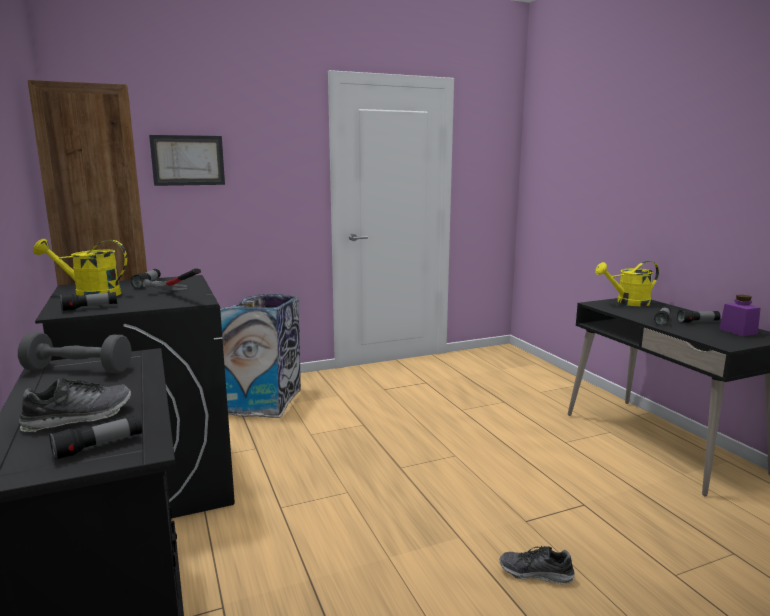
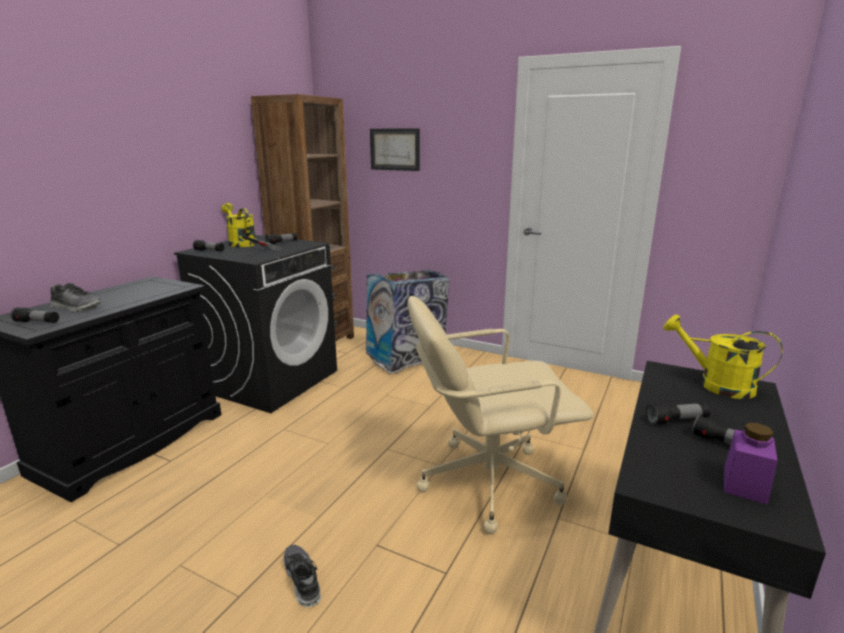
camera: 50 degrees right, 5 degrees up
(78, 370) = (149, 285): grey dumbbell -> none
(499, 447) = (487, 481): none -> beige office chair

